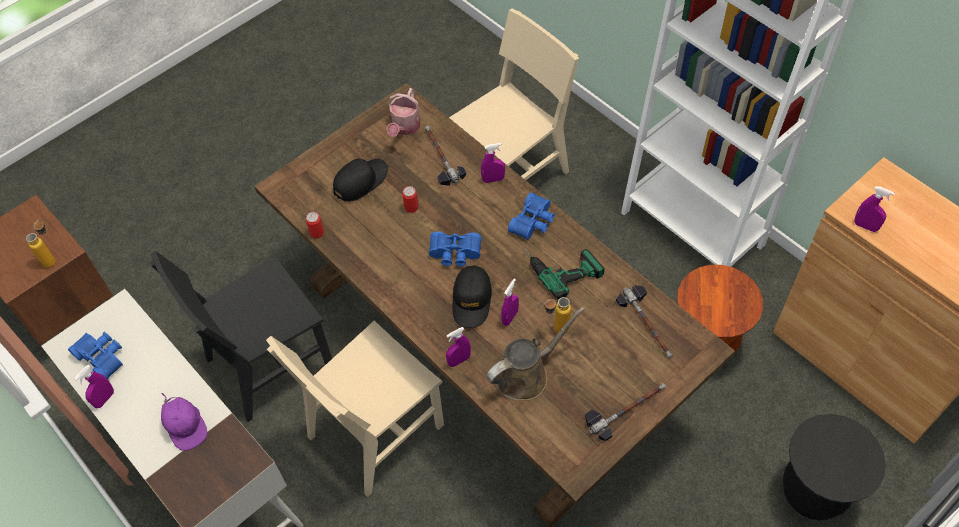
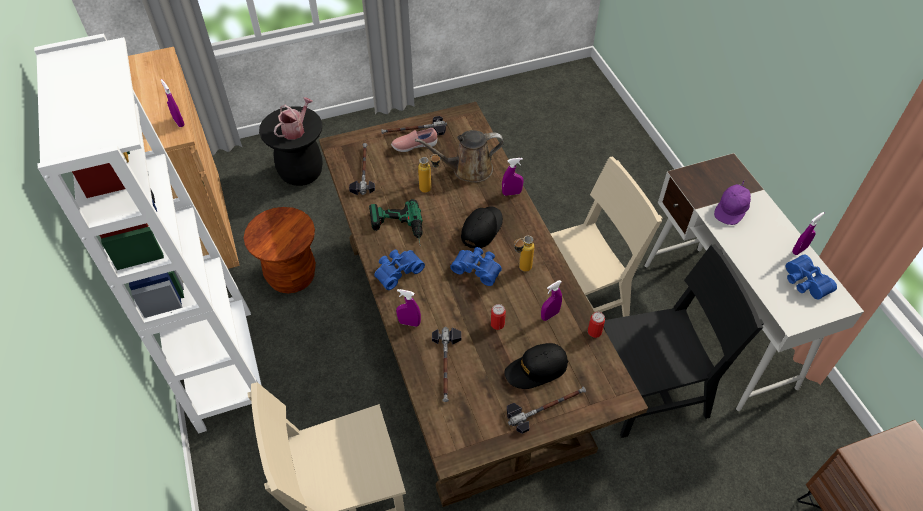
camera: 160 degrees left, 5 degrees down
(53, 258) = (872, 452): bottle -> bottle (521, 269)
(186, 427) = (731, 211): purple cap -> purple cap turned 135 degrees counterclockwise
(342, 156) = (546, 407): none -> hammer
(404, 127) = (467, 416): watering can -> watering can (295, 129)
(510, 317) = (459, 208): purple spray bottle -> purple spray bottle (549, 315)
(611, 385) = (414, 146): none -> pink shoe

